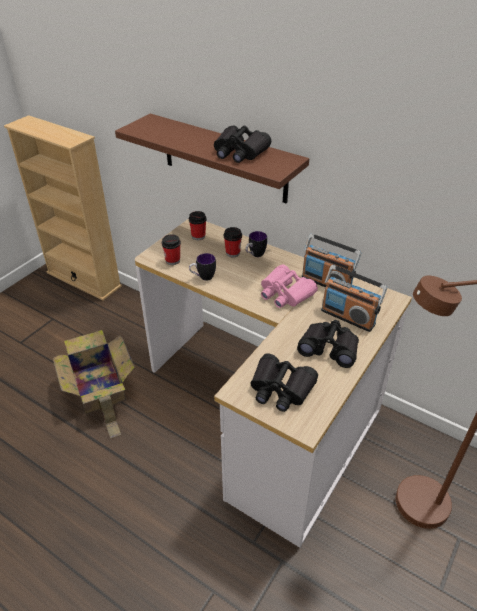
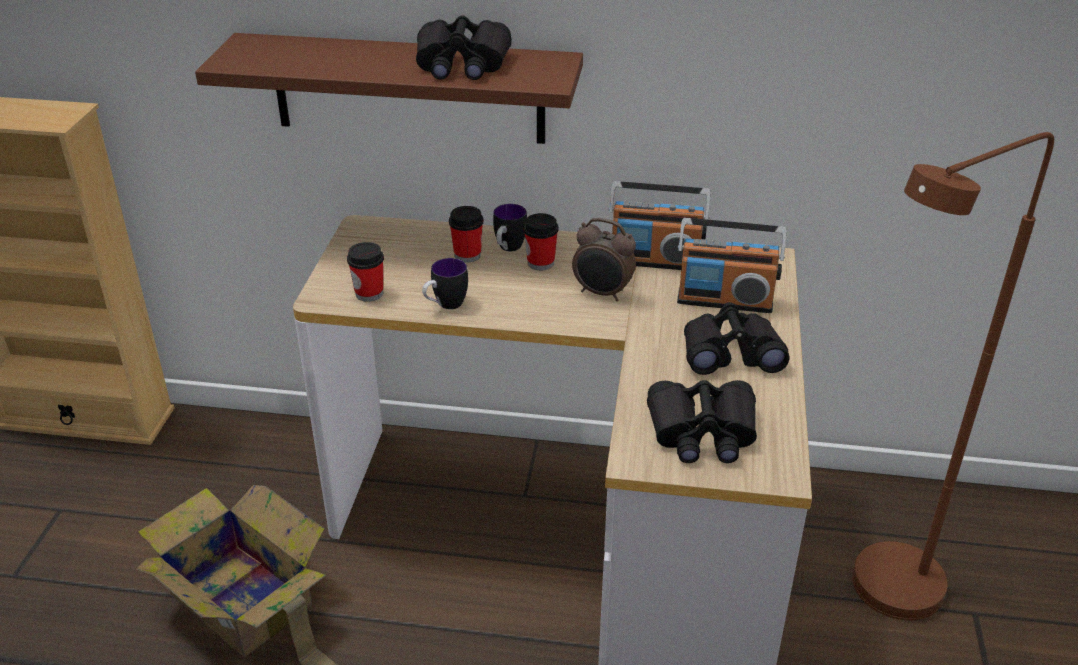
camera: 25 degrees left, 5 degrees down
(198, 236) = (385, 243): cup -> cup (540, 263)
(285, 293) = (602, 293): pink binoculars -> alarm clock

